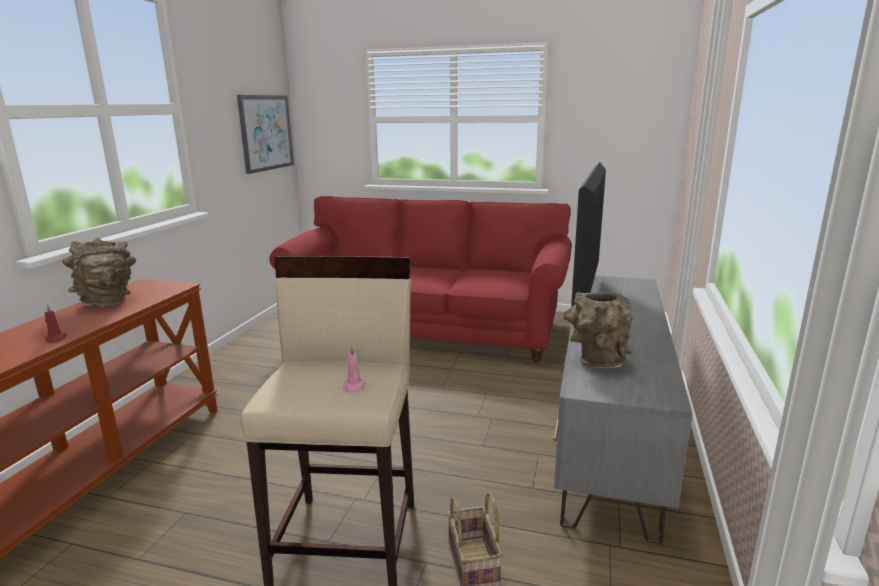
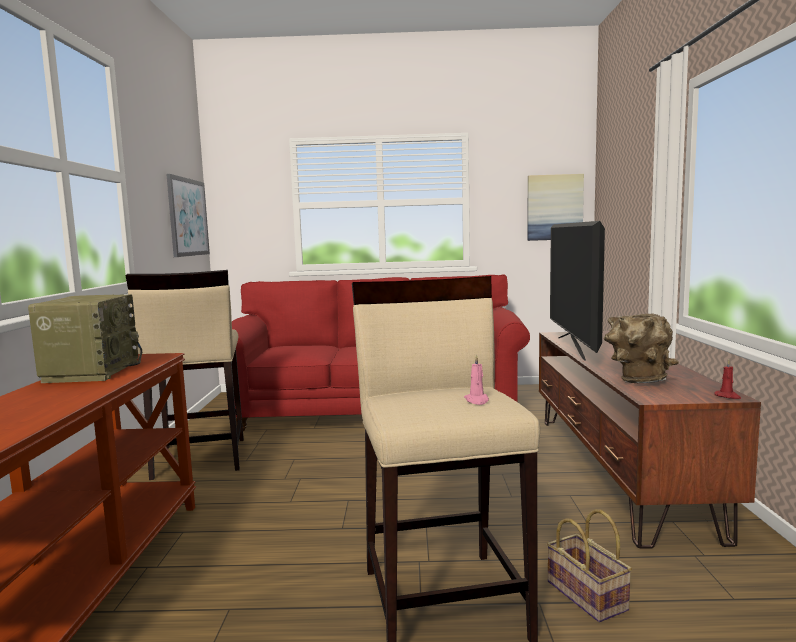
camera: 15 degrees left, 10 degrees down
(55, 339) = (69, 401): red candle -> red candle (727, 396)
(108, 302) = (91, 372): brown vase -> radio
(249, 361) = (199, 458): none -> beige stool
(608, 432) = (616, 469): grey tv stand -> brown tv stand
(640, 128) = (554, 207): none -> picture

